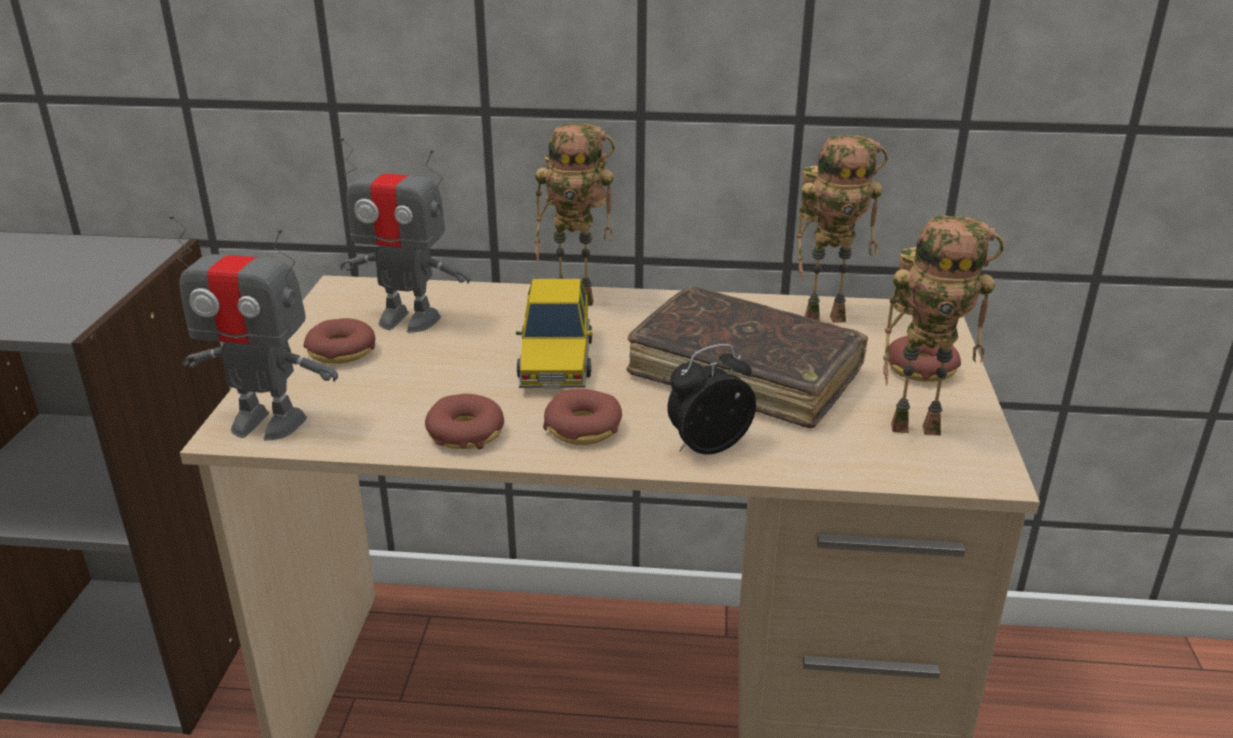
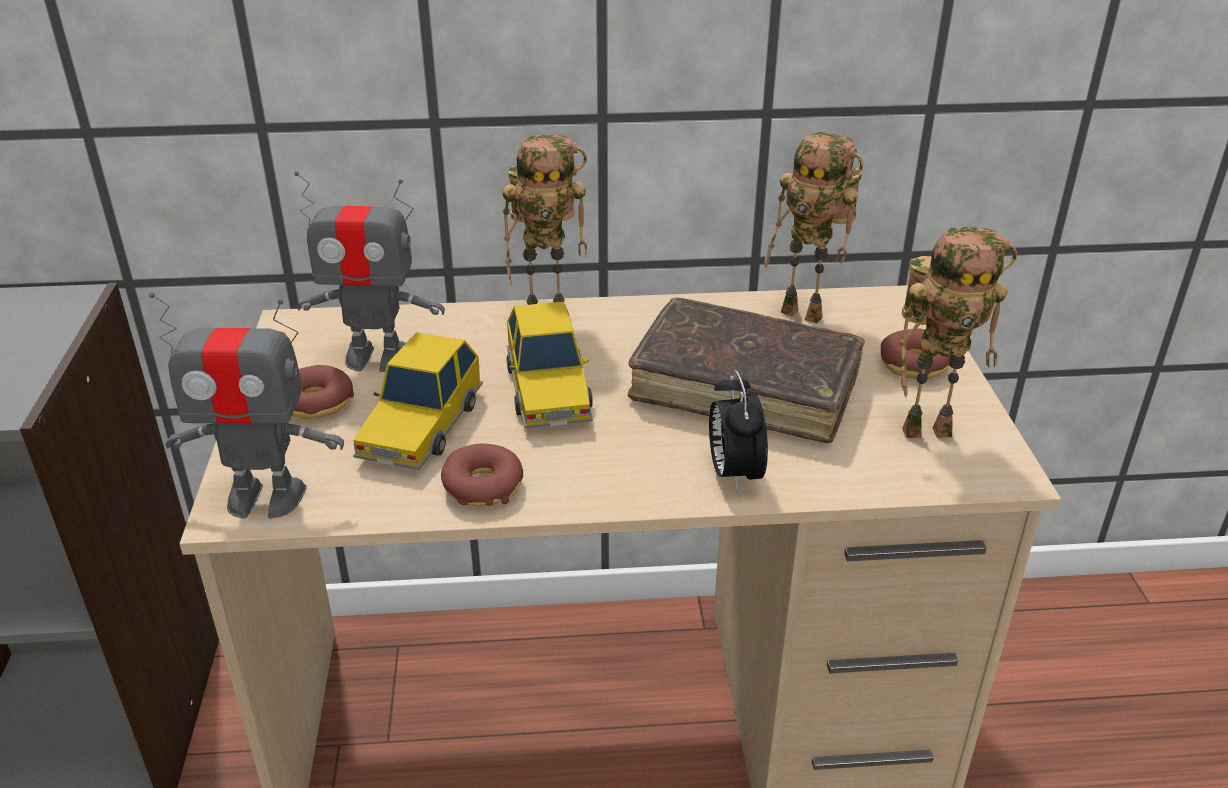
camera: 10 degrees left, 5 degrees up
(427, 379) = (421, 426): none -> toy car
(583, 428) = (603, 467): donut -> none
(708, 446) = (733, 473): alarm clock -> alarm clock turned 60 degrees counterclockwise
(826, 317) = (806, 313): toy robot -> toy robot turned 45 degrees clockwise

